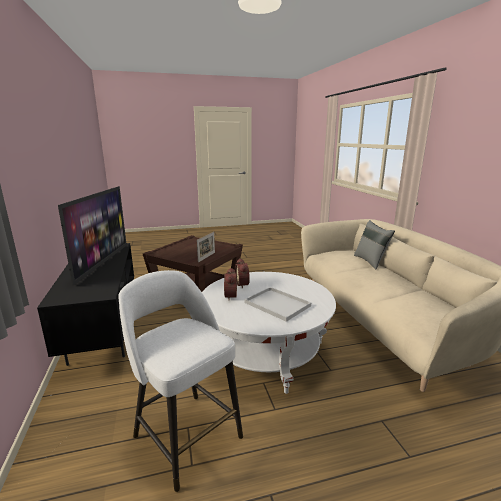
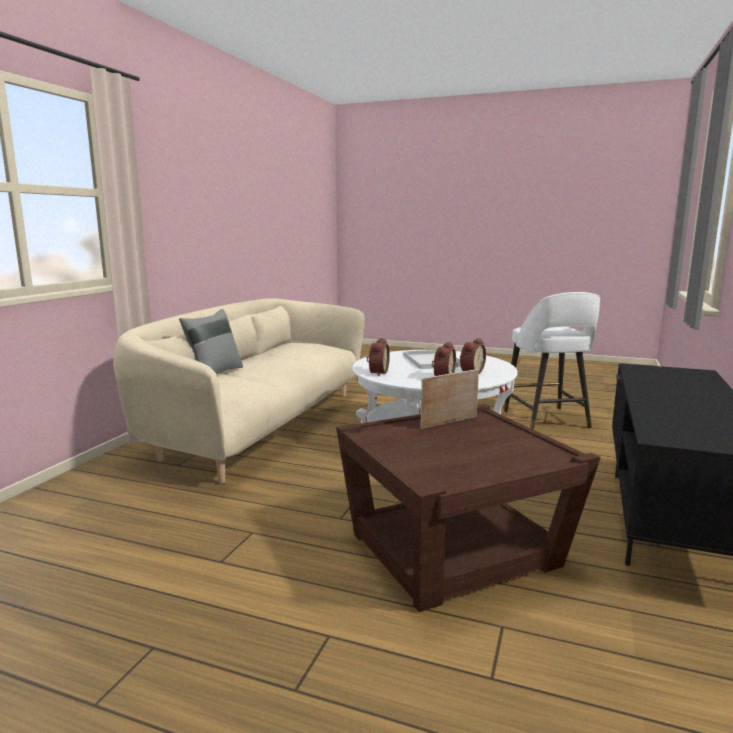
camera: 145 degrees left, 5 degrees down
(102, 262) = (676, 404): television -> none
(288, 278) = (377, 372): none -> alarm clock

